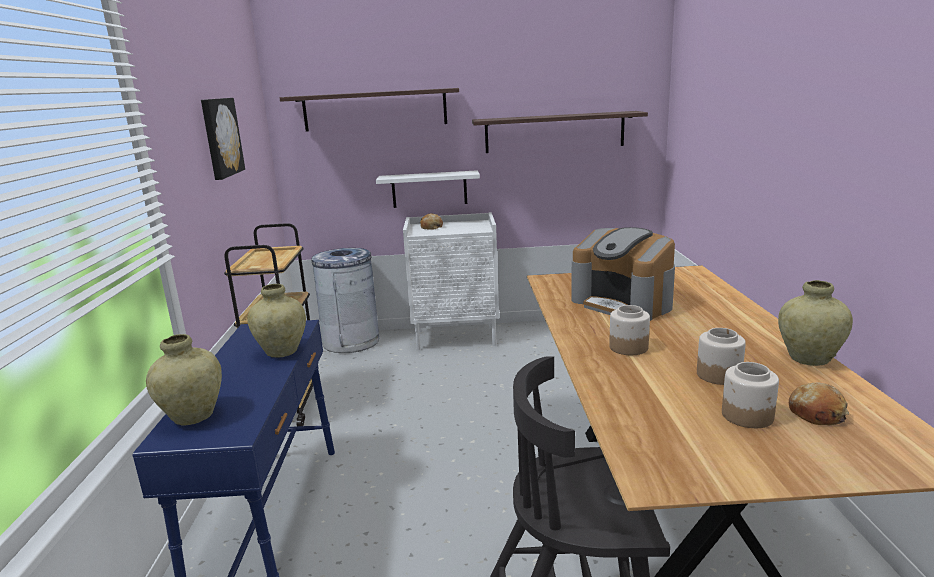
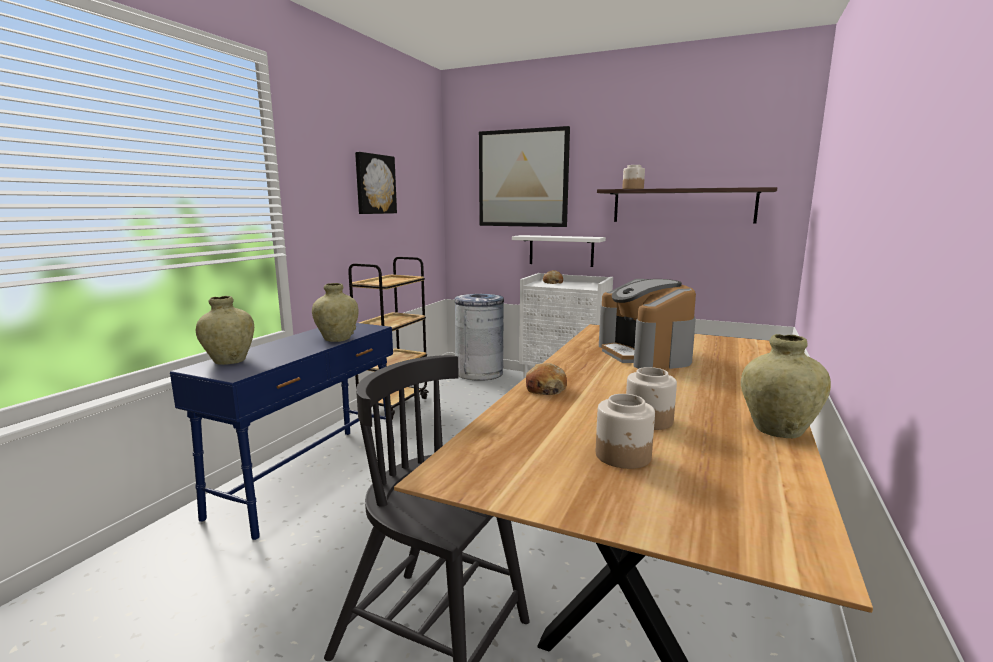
camera: 25 degrees right, 5 degrees down
(375, 110) = (523, 178): shelf -> picture
(628, 347) = (593, 384): jar -> jar (632, 189)
(817, 413) = (706, 473): bread -> bread (545, 388)

